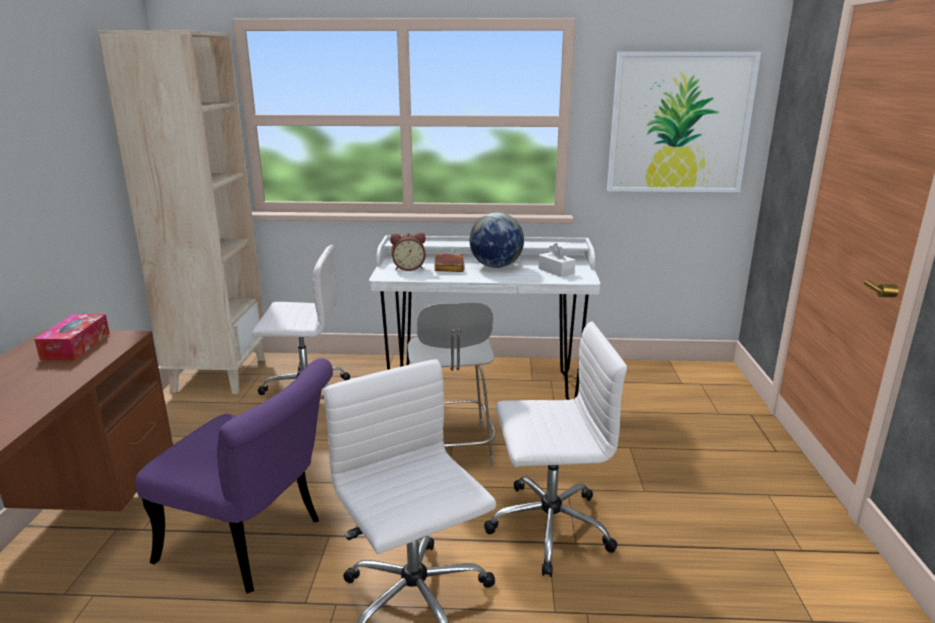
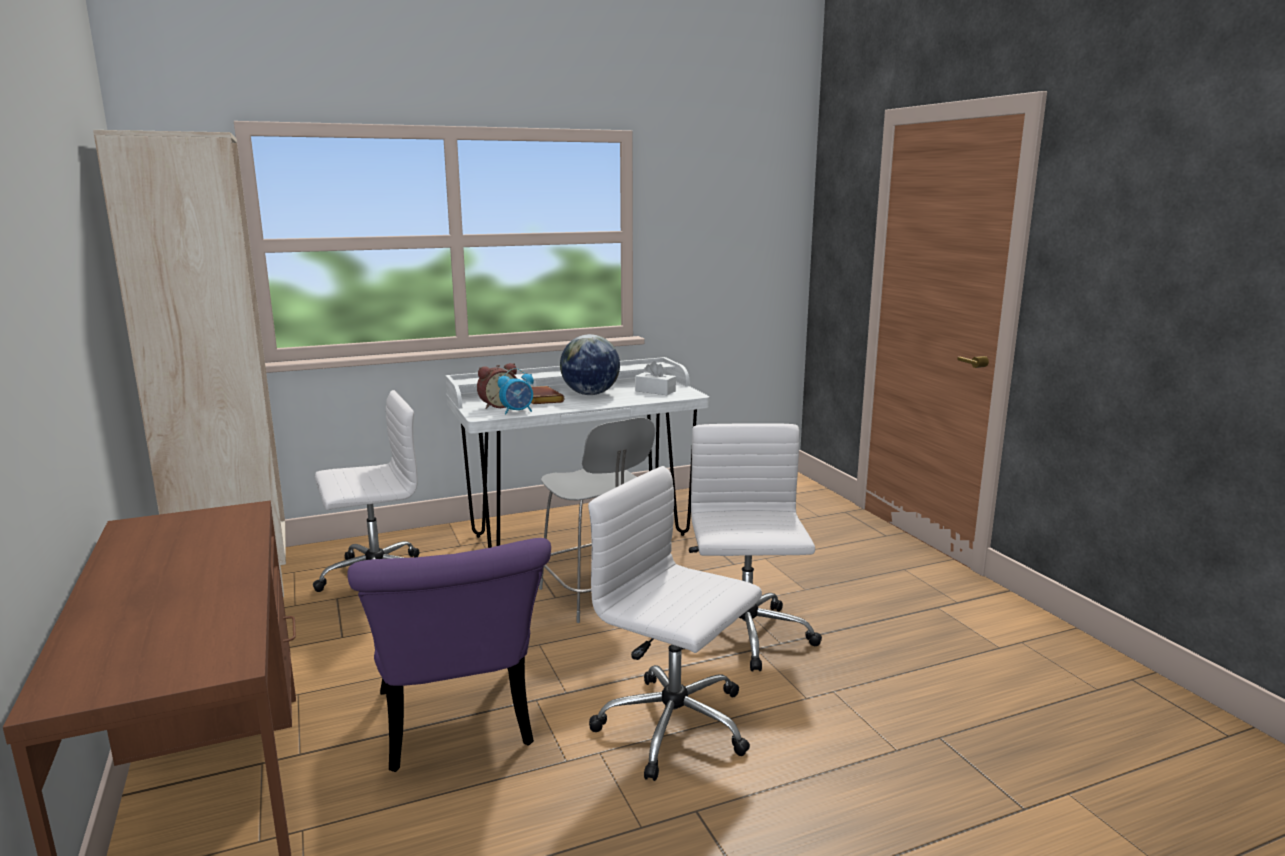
camera: 25 degrees left, 5 degrees down
(76, 346) = (191, 528): tissue box -> none
(254, 544) = (458, 729): purple chair -> purple chair turned 75 degrees clockwise
(416, 276) = (517, 411): none -> alarm clock
(547, 526) = (745, 637): white office chair -> white office chair turned 60 degrees counterclockwise
(679, 123) = (734, 235): picture -> none

